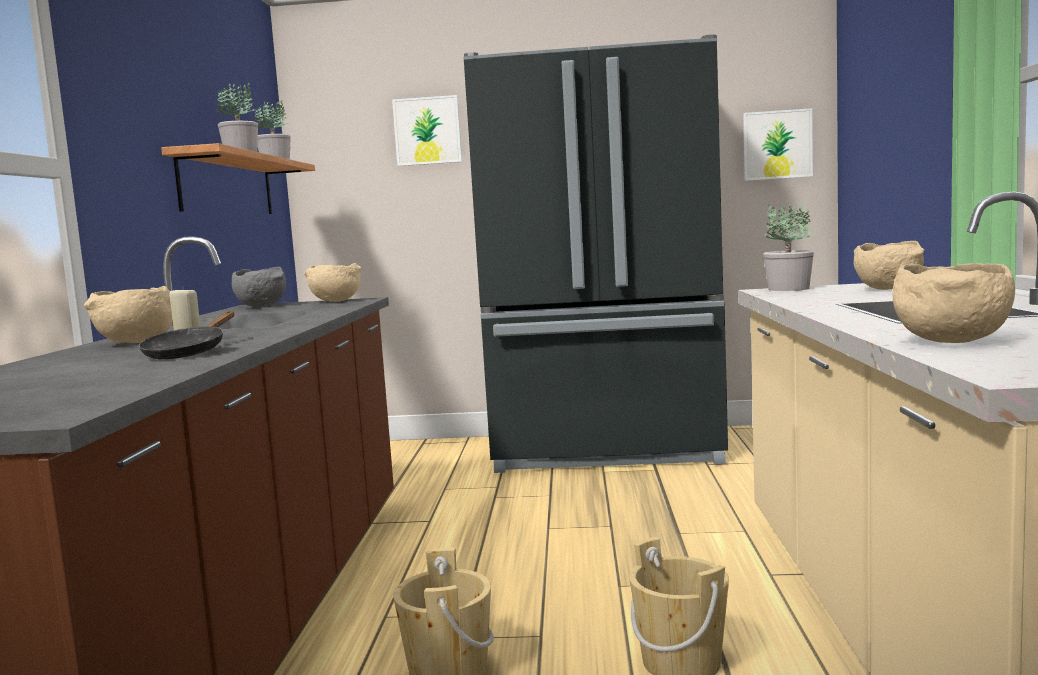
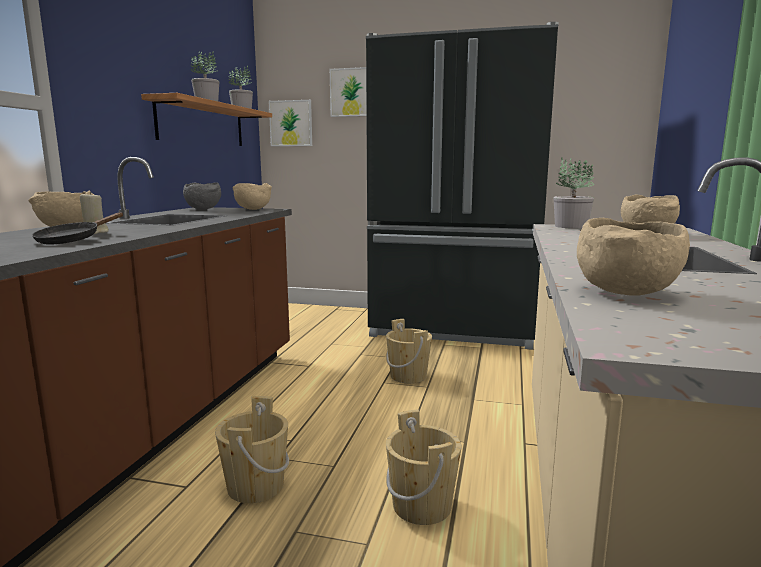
camera: 10 degrees right, 5 degrees up
(577, 516) = (408, 376): none -> beige bucket
(777, 145) = (610, 113): picture -> picture (291, 123)

